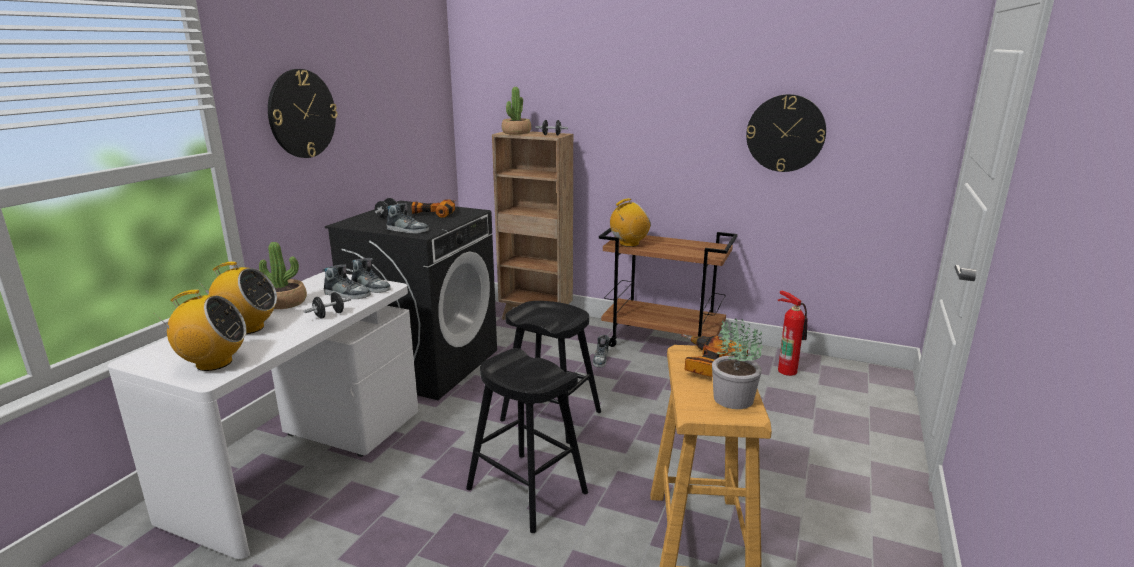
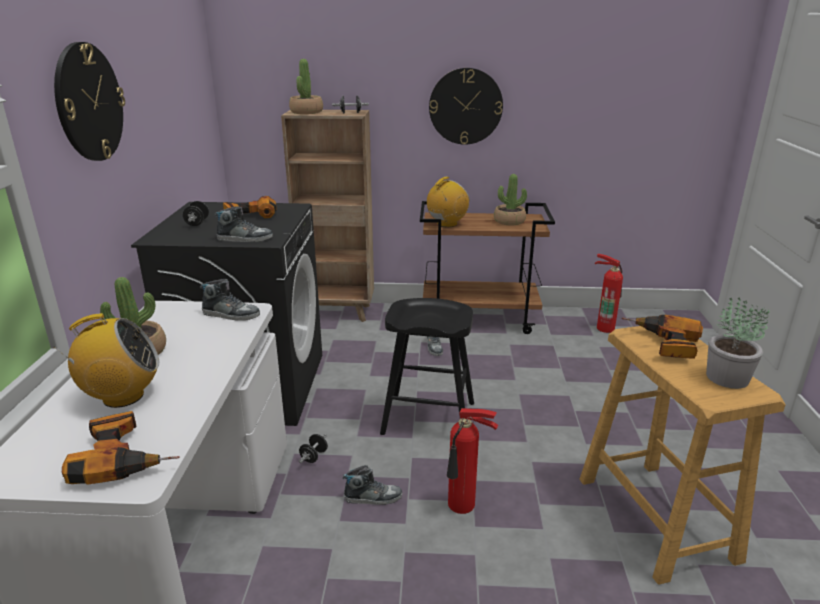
camera: 20 degrees left, 5 degrees up
(213, 363) = (123, 456): radio -> power drill
(329, 315) = (215, 359): black dumbbell -> black dumbbell (314, 456)
(347, 295) = (210, 328): shoe -> shoe (373, 497)
(527, 491) = (462, 506): black stool -> fire extinguisher
(691, 247) = (509, 221): none -> potted plant
(785, 133) = (591, 99): wall clock -> wall clock (465, 106)

